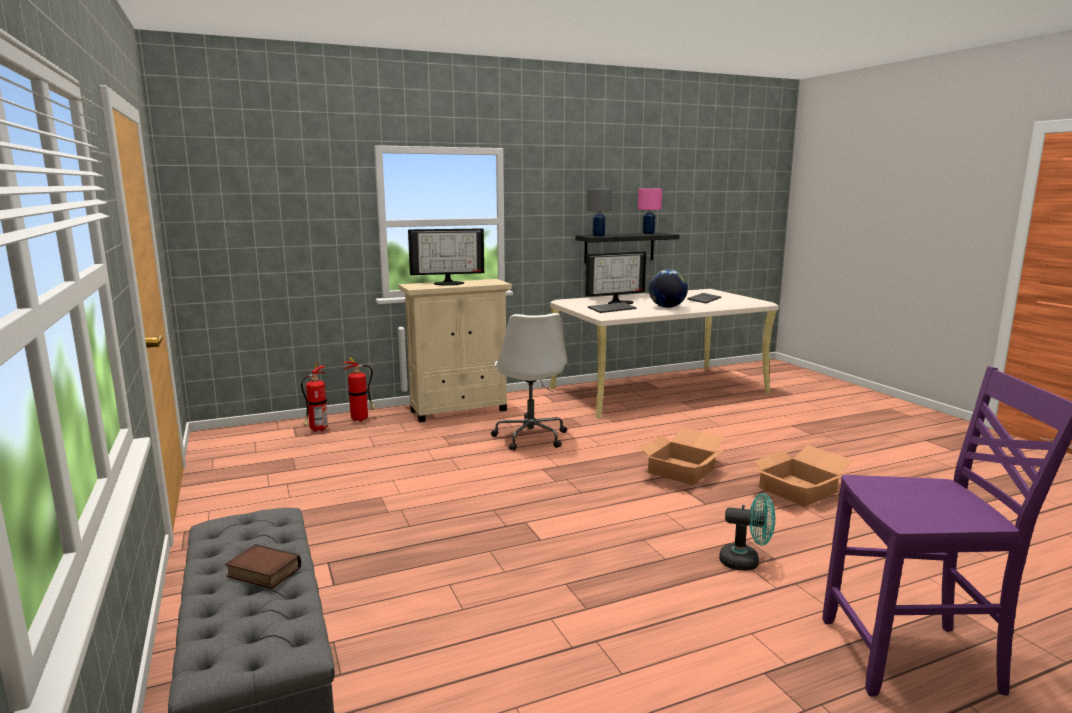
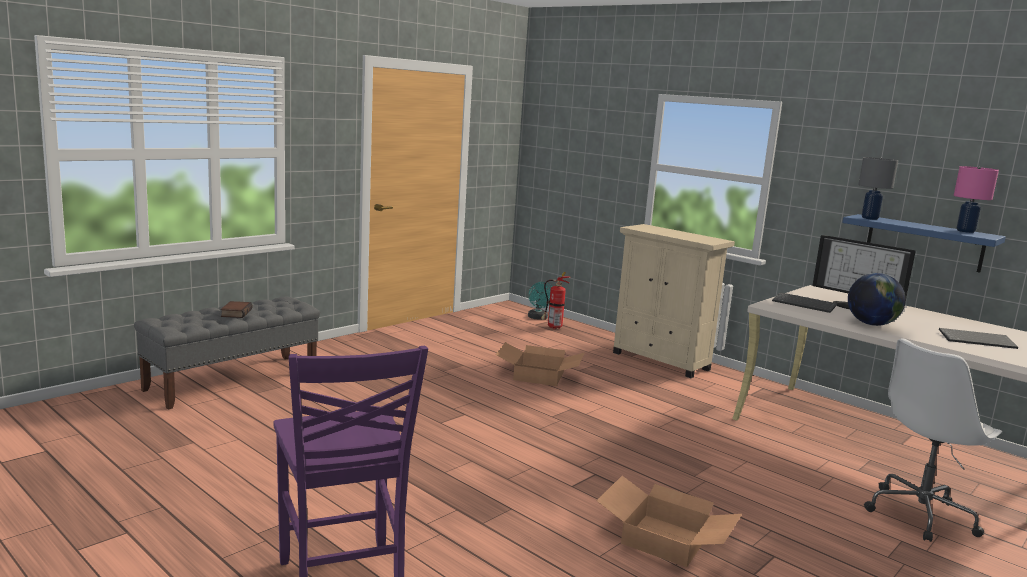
camera: 65 degrees right, 0 degrees up
(361, 419) = (592, 335): fire extinguisher -> none
(449, 283) = (676, 232): monitor -> none
(531, 438) = (634, 396): white office chair -> white office chair (918, 516)
(619, 247) = (924, 243): black shelf -> blue shelf
(680, 470) = (643, 470): cardboard box -> cardboard box (539, 375)
(746, 562) = (464, 508): turquoise fan -> turquoise fan (538, 318)

